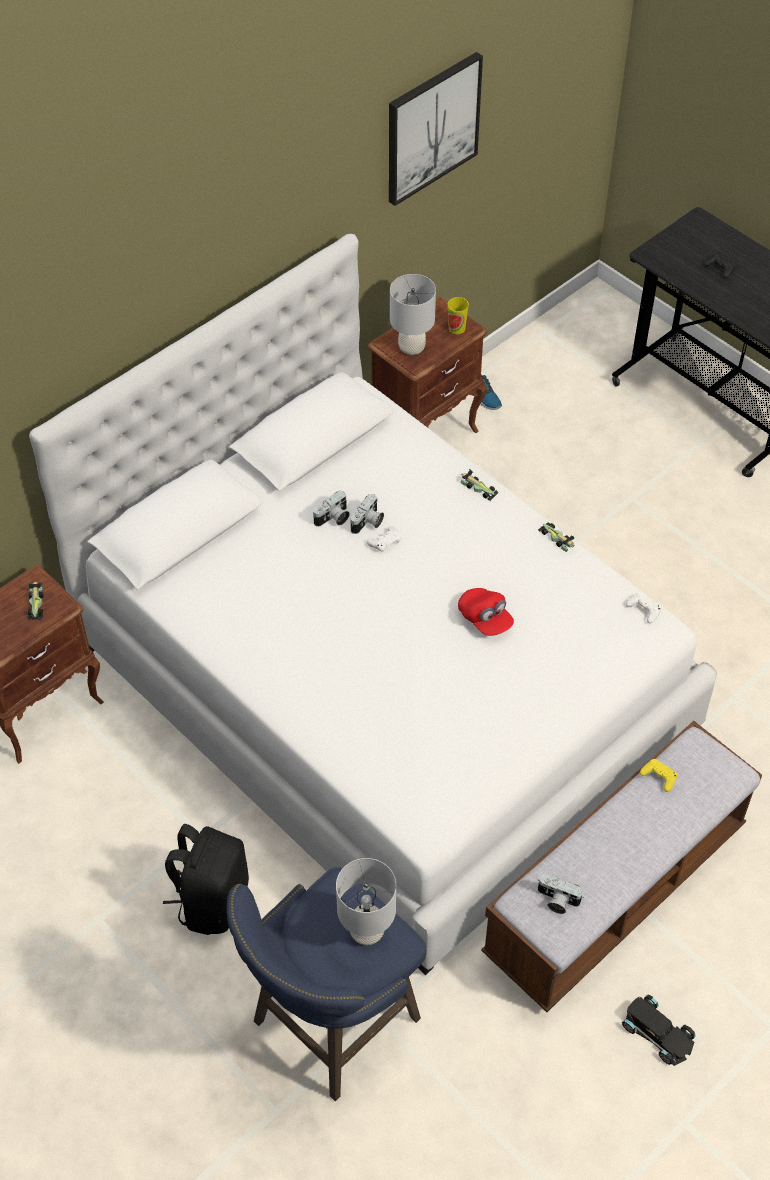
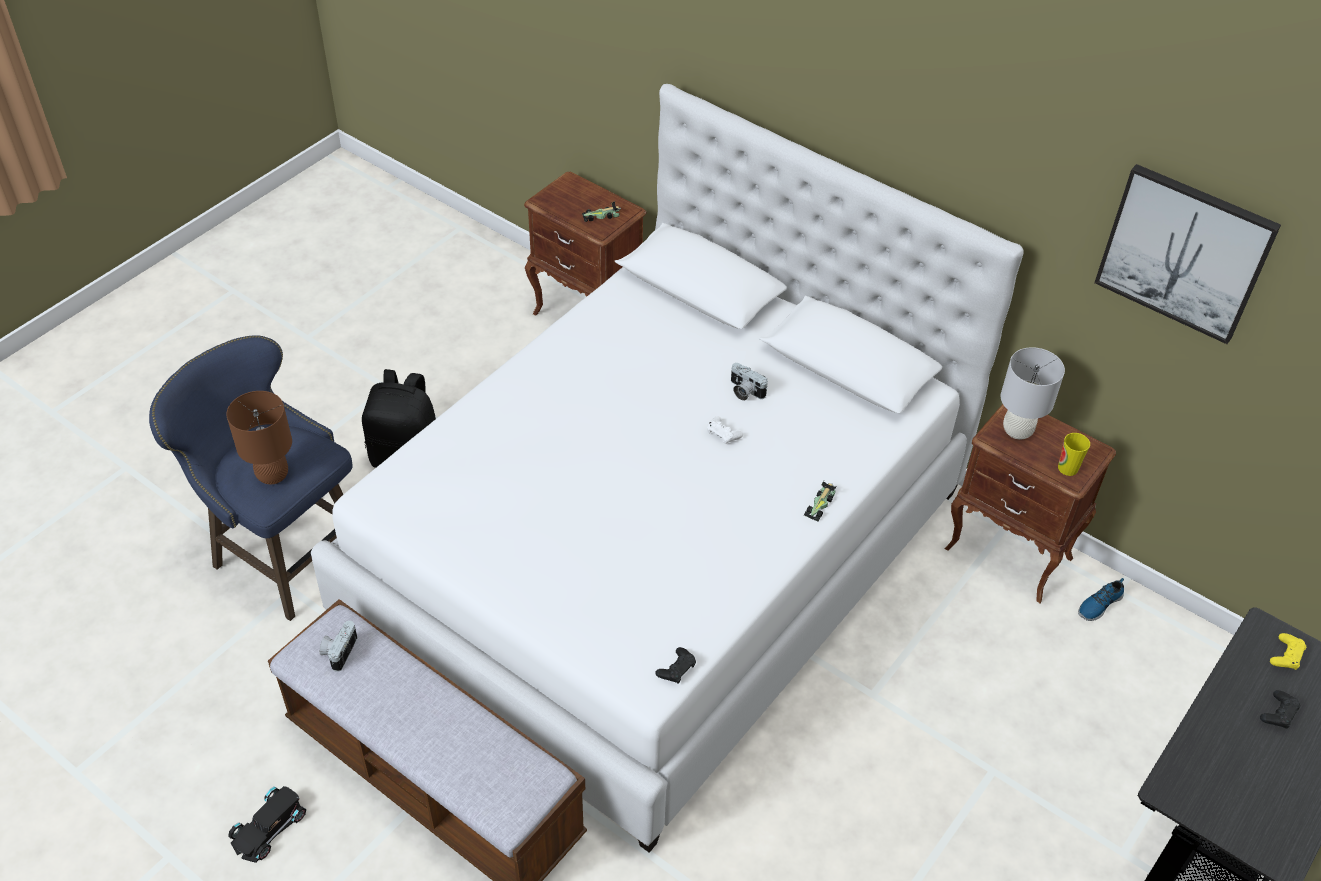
camera: 80 degrees right, 5 degrees down
(367, 931) = (274, 476): grey table lamp -> brown table lamp
(368, 523) = (745, 418): camera -> none
(485, 619) = (636, 524): red cap -> none
(557, 538) = (764, 580): toy car -> none
(644, 609) = (676, 669): white game controller -> black game controller
(659, 777) = (496, 738): yellow game controller -> yellow game controller (1286, 655)

